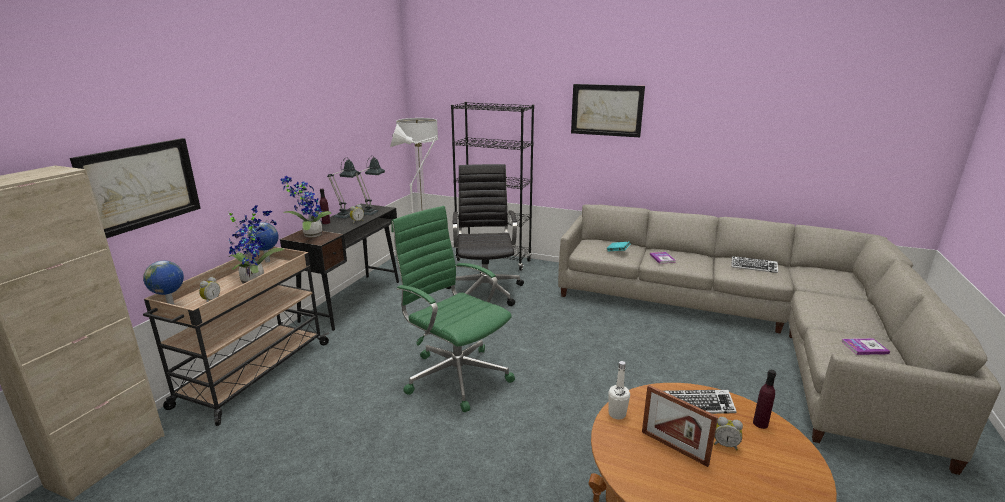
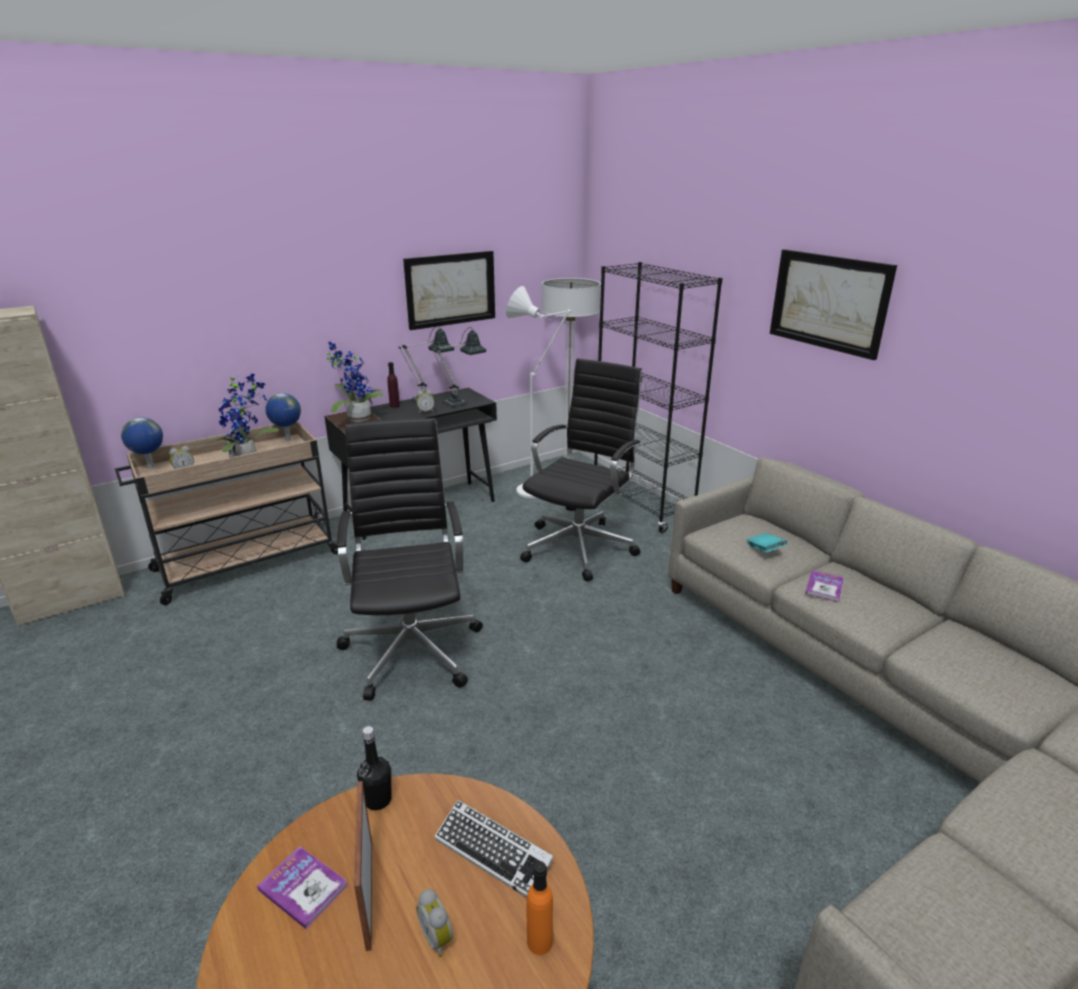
camera: 35 degrees right, 5 degrees up
(141, 186) = (136, 334): picture -> picture (450, 289)
(455, 375) = (412, 648): green office chair -> black office chair
(617, 414) = (378, 800): white bottle -> black bottle
(753, 267) = (988, 665): keyboard -> none
(760, 423) = (539, 942): purple bottle -> orange bottle
(864, 347) = (988, 935): book -> book (303, 888)

